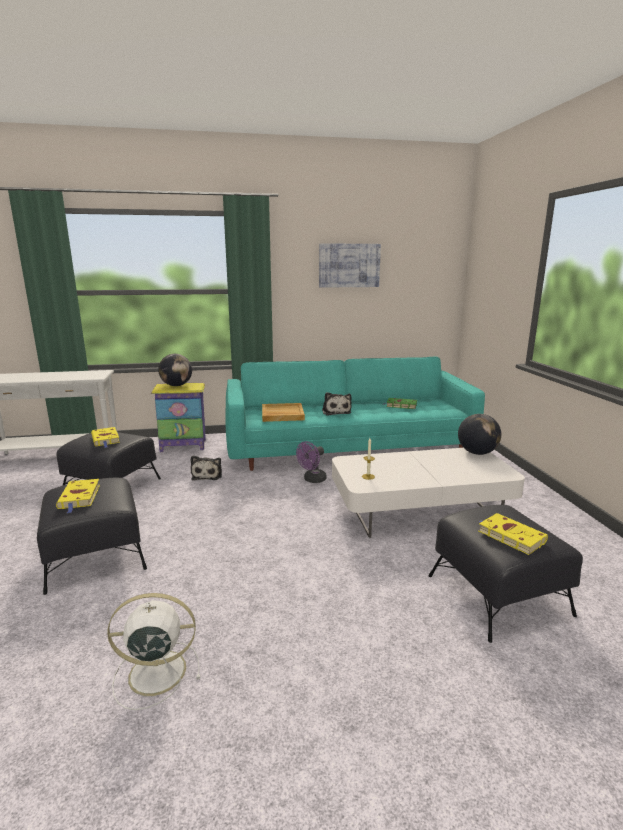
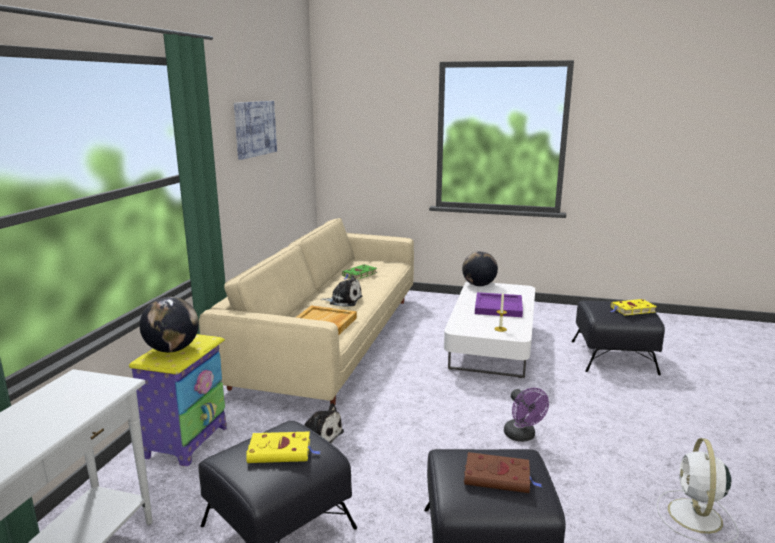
camera: 65 degrees left, 0 degrees up
(79, 497) = (499, 477): yellow book -> brown book
(312, 480) = (393, 376): purple fan -> purple fan (522, 436)
(348, 447) = (330, 340): turquoise sofa -> beige sofa
(427, 469) = (499, 307): none -> purple tray

